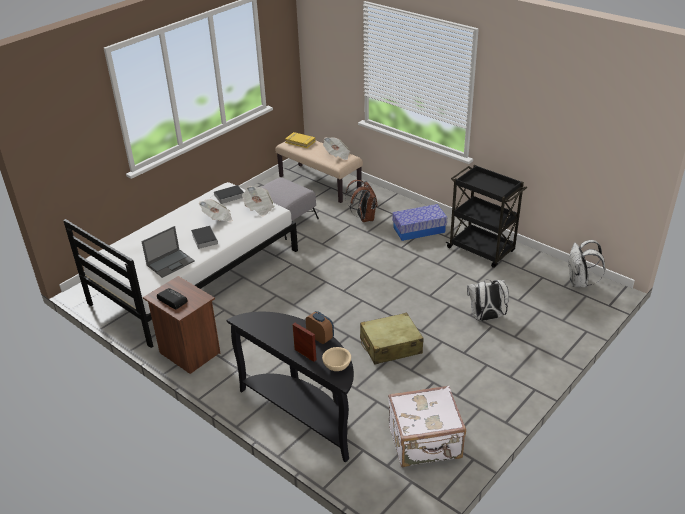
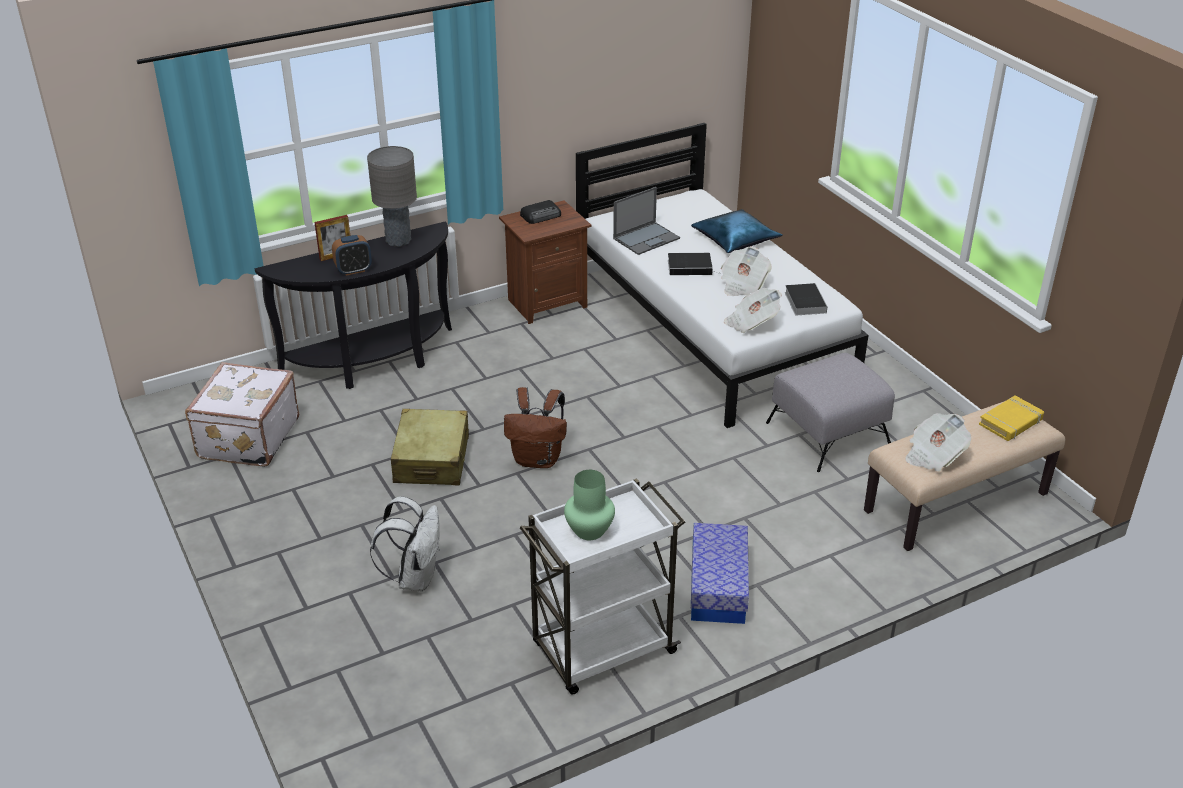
camera: 110 degrees right, 0 degrees up
(161, 230) = (735, 239): none -> blue pillow
(171, 263) = (647, 238): laptop -> laptop turned 105 degrees counterclockwise
(267, 332) = (398, 240): none -> grey table lamp
(337, 367) = (296, 271): beige bowl -> none
(364, 218) = (795, 526): brown backpack -> brown backpack (538, 459)
(482, 250) = (601, 650): black cart -> white cart
(492, 187) = (590, 530): none -> green vase
(579, 283) = (412, 749): white backpack -> none

